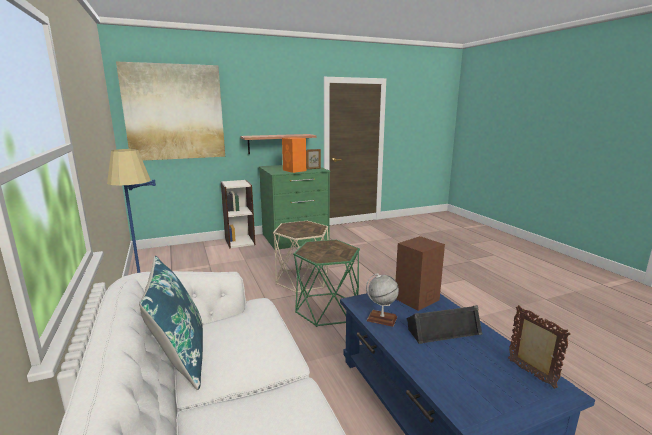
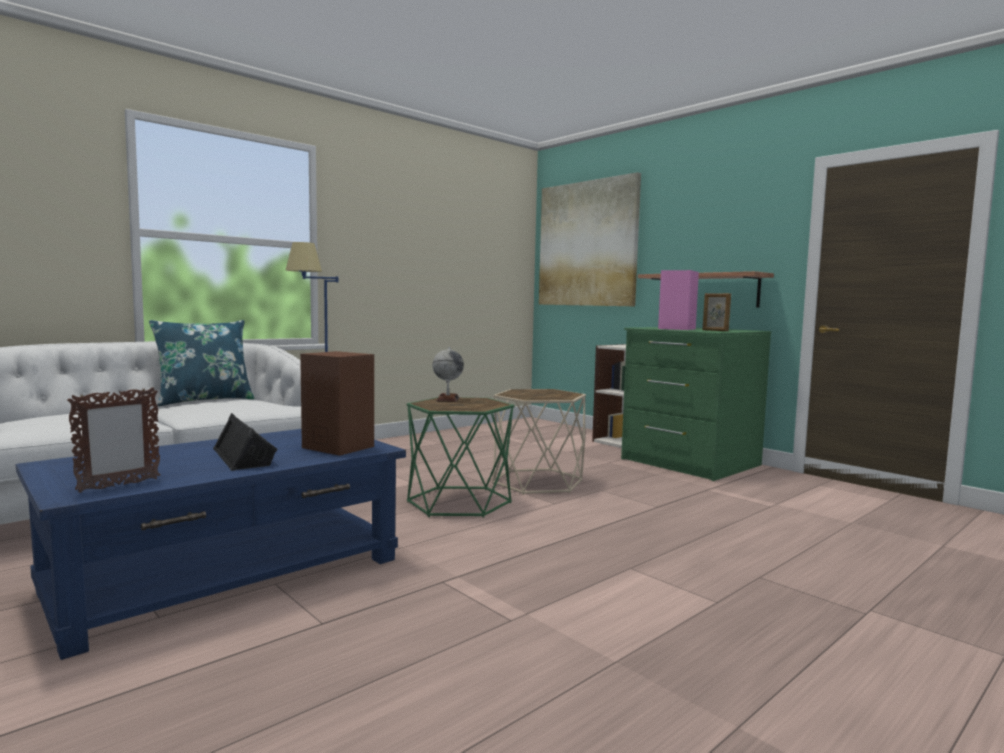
camera: 70 degrees right, 10 degrees down
(294, 170) = (676, 329): orange speaker -> pink speaker
(381, 319) = (277, 437): globe -> globe (447, 399)

